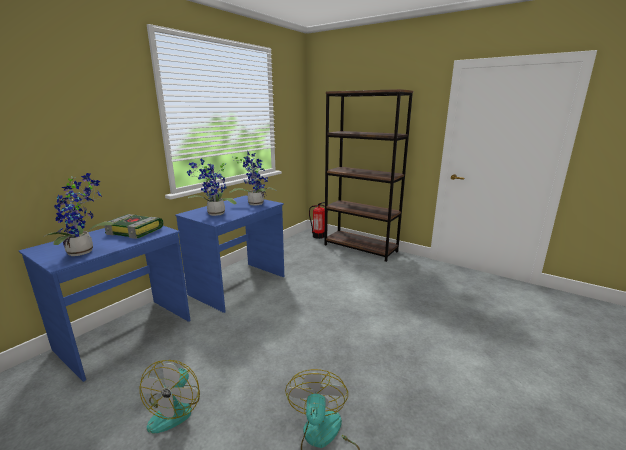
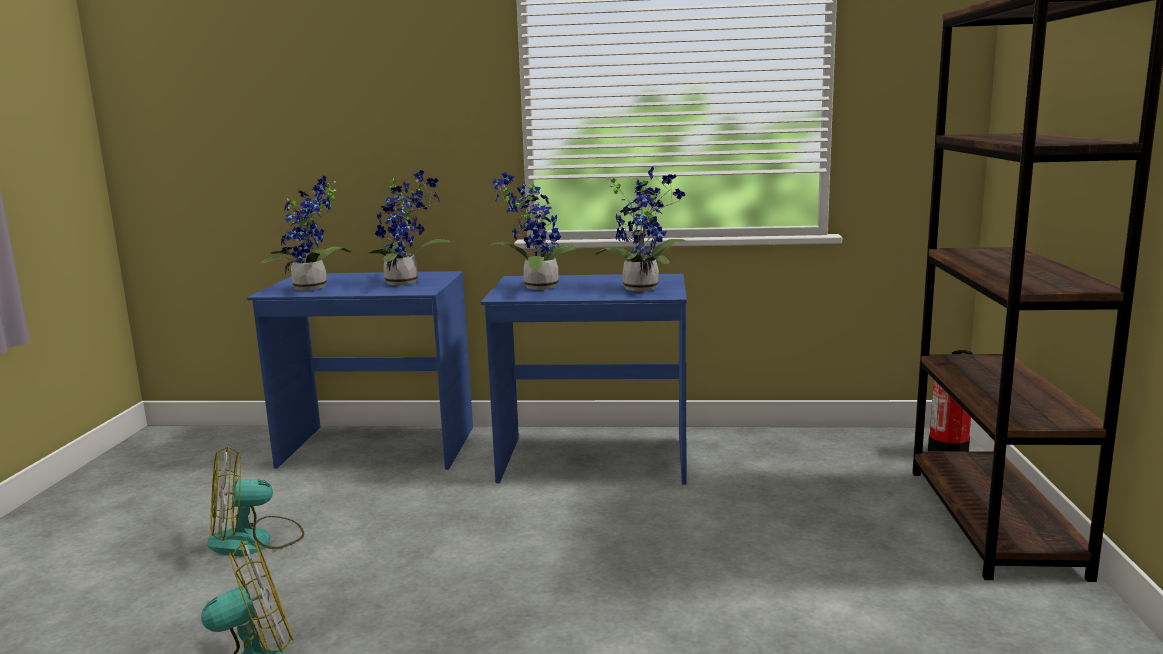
camera: 60 degrees right, 5 degrees down
(136, 231) = (406, 282): book -> potted plant

